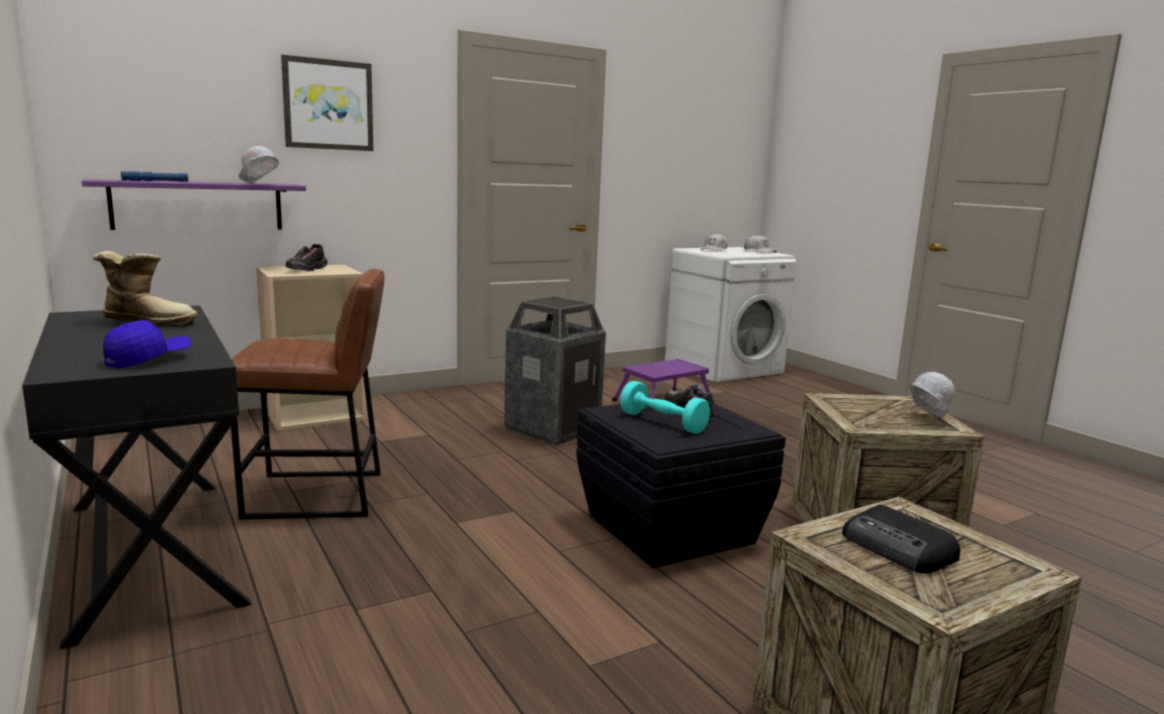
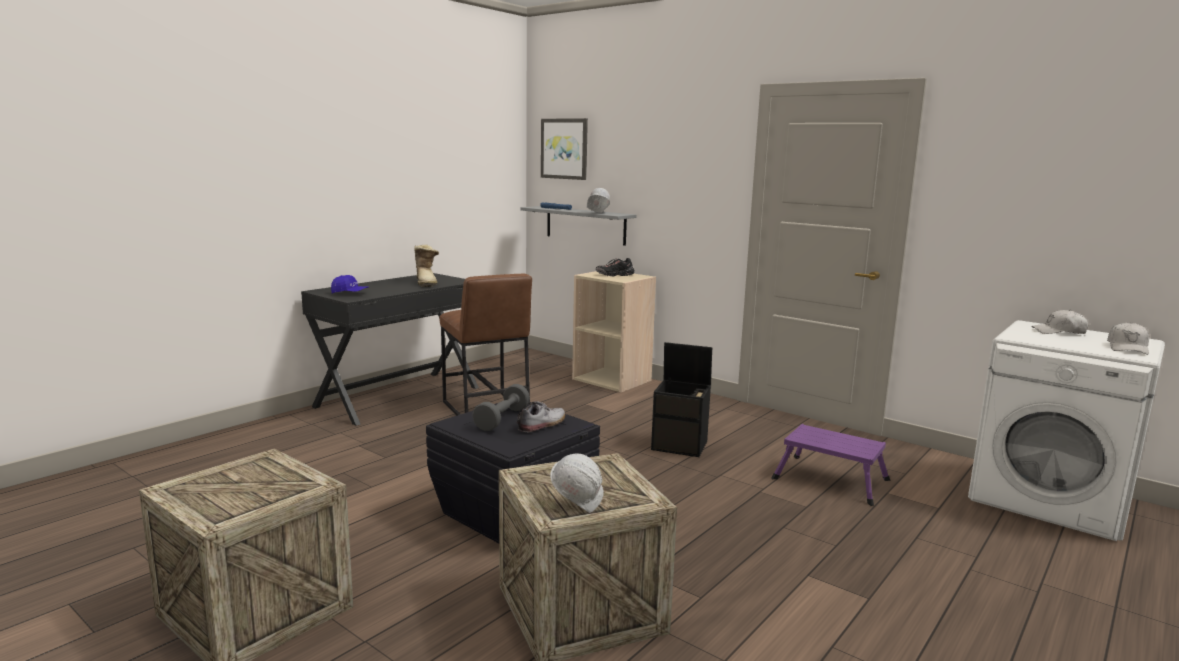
camera: 70 degrees right, 0 degrees up
(198, 205) = (585, 225): purple shelf -> grey shelf
(328, 104) = (659, 156): picture -> picture (564, 149)
(552, 428) = (680, 445): trash can -> black storage box
(662, 422) = (502, 419): turquoise dumbbell -> grey dumbbell
(899, 549) = (249, 481): radio -> none

